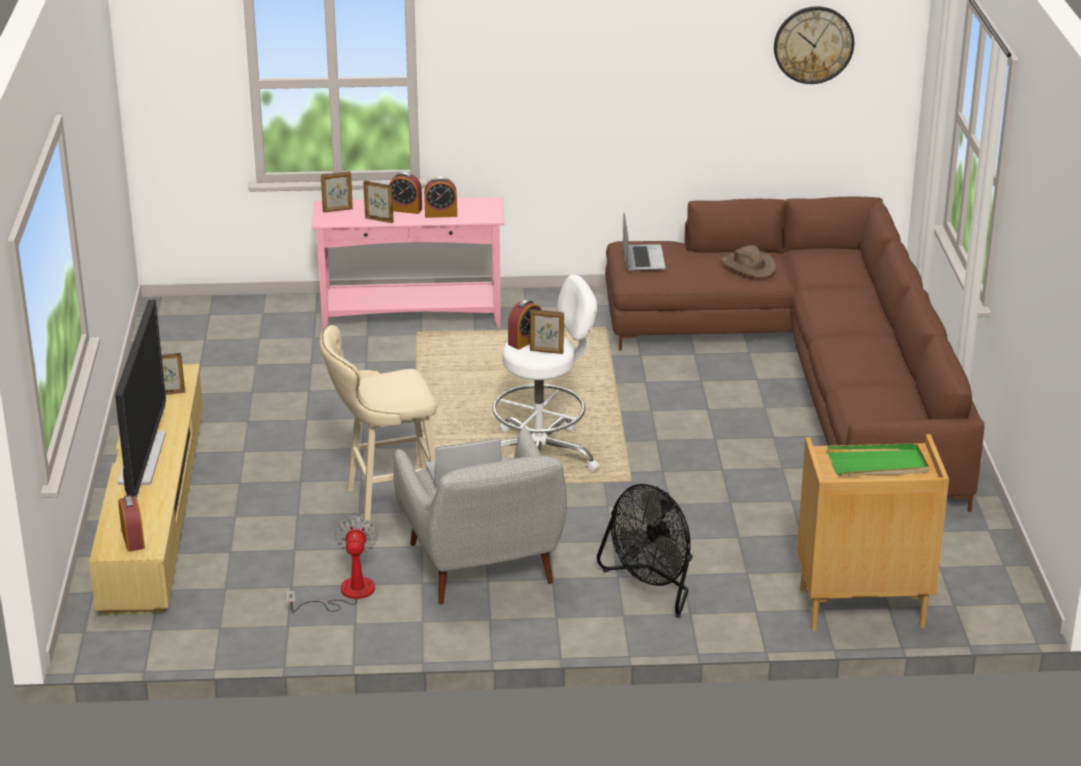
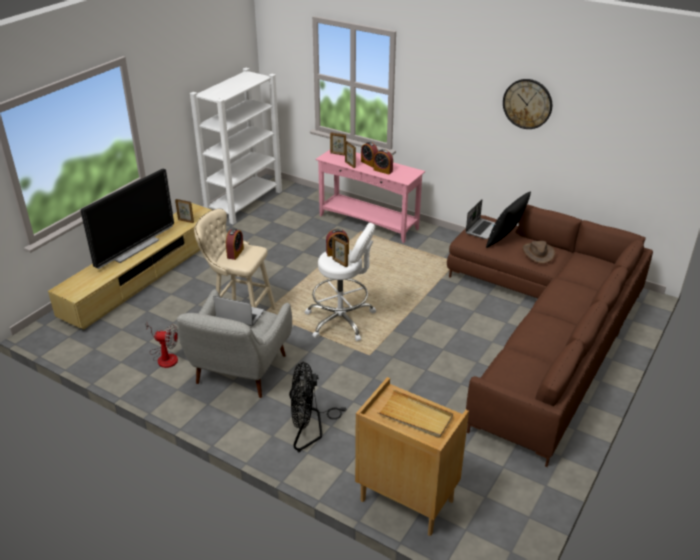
camera: 35 degrees right, 5 degrees up
(133, 539) = (77, 287): alarm clock -> alarm clock (235, 253)
(167, 352) = (244, 202): none -> white bookcase
(346, 594) = (164, 357): fan -> fan turned 60 degrees clockwise
(687, 263) = (505, 239): none -> black pillow
(813, 44) = (626, 125): wall clock -> wall clock (527, 104)
(878, 464) = (415, 416): green tray -> beige tray

